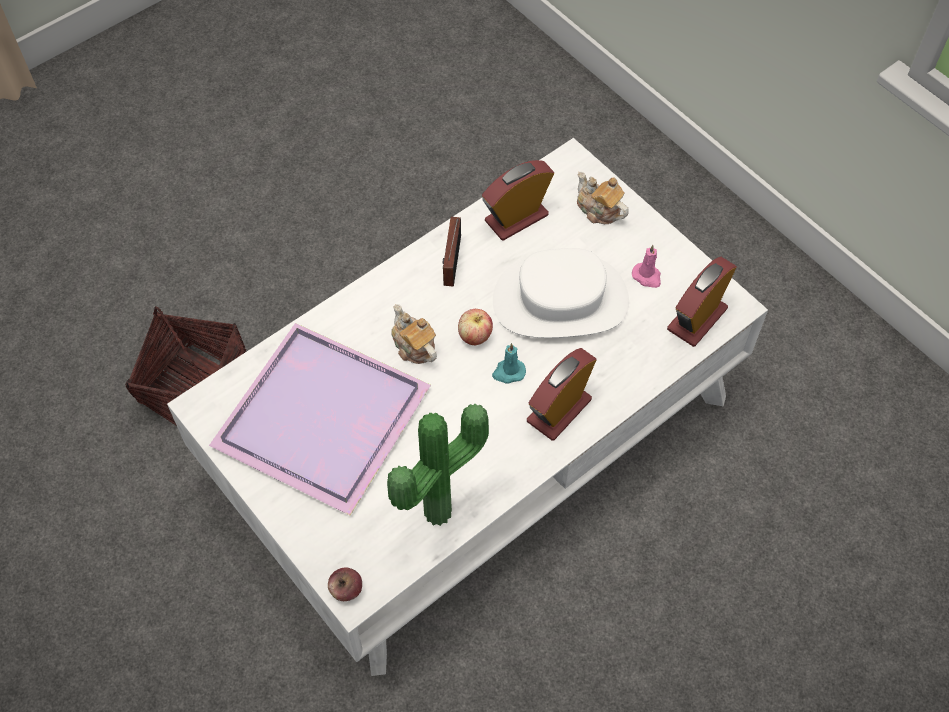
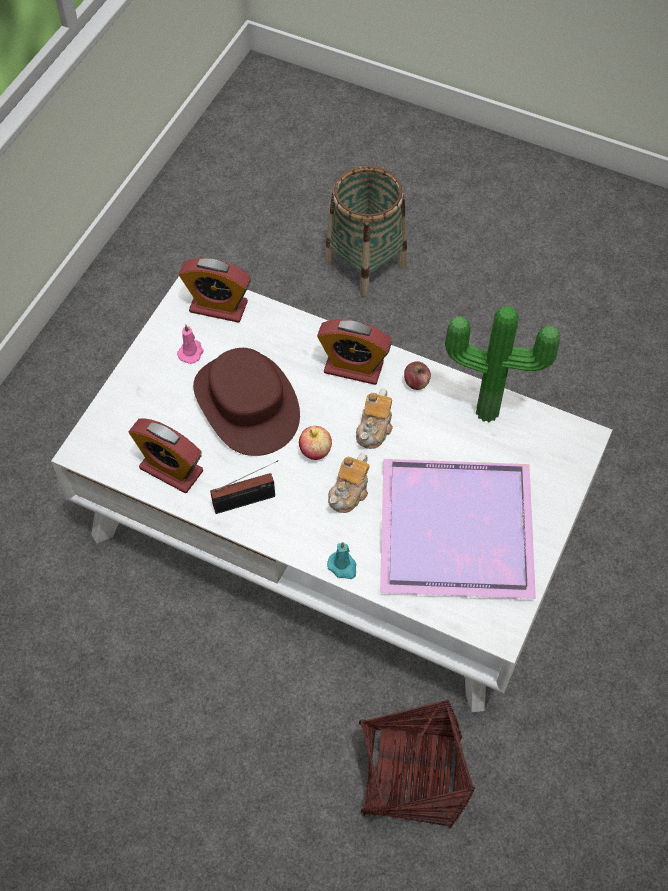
camera: 115 degrees left, 0 degrees up
(346, 590) = (583, 444): apple -> apple (416, 382)
(508, 372) = (337, 414): turquoise candle -> turquoise candle (343, 566)
(560, 301) = (247, 403): white hat -> brown hat
(598, 210) = (133, 410): teapot -> teapot (374, 429)
(803, 614) = (365, 264): none -> basket

